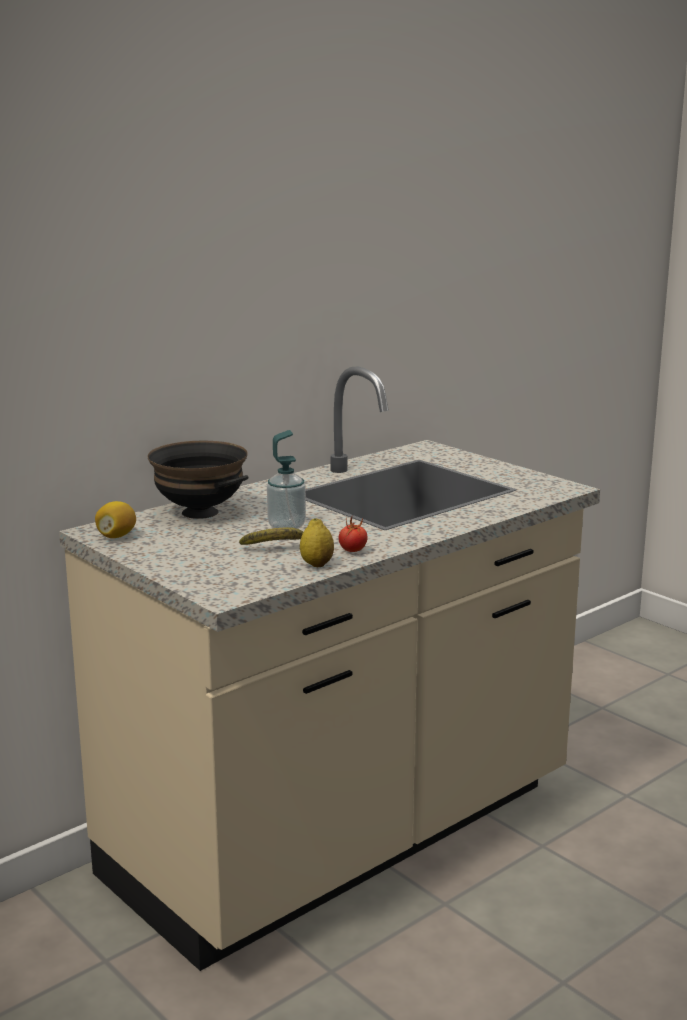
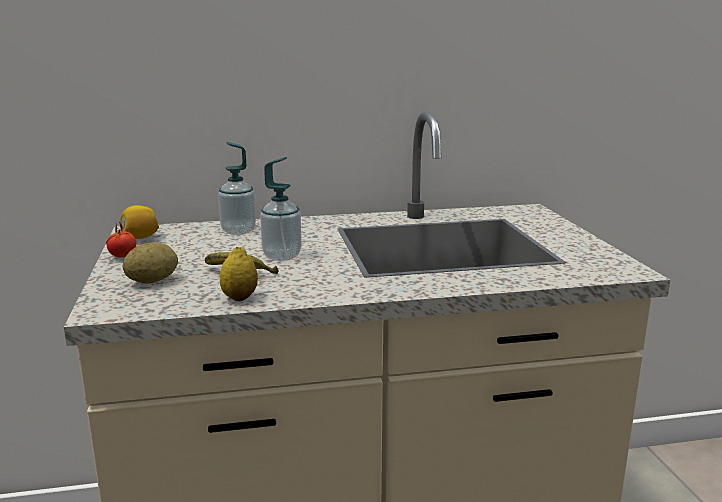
camera: 30 degrees right, 0 degrees up
(201, 512) = (238, 231): black bowl -> soap dispenser
(216, 568) = (152, 281): none -> potato
(352, 551) = (297, 291): tomato -> tomato (122, 256)

